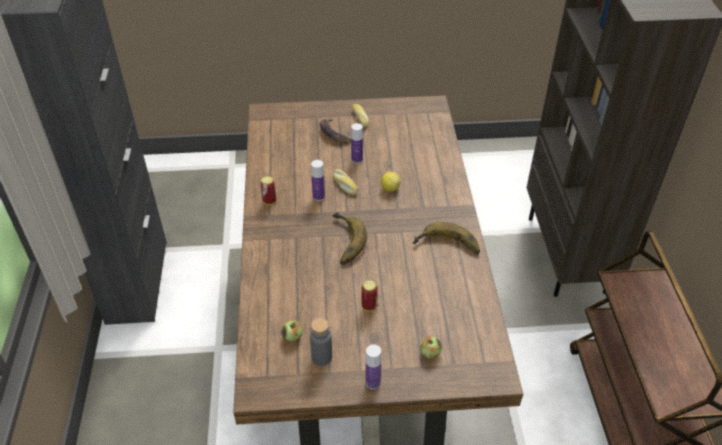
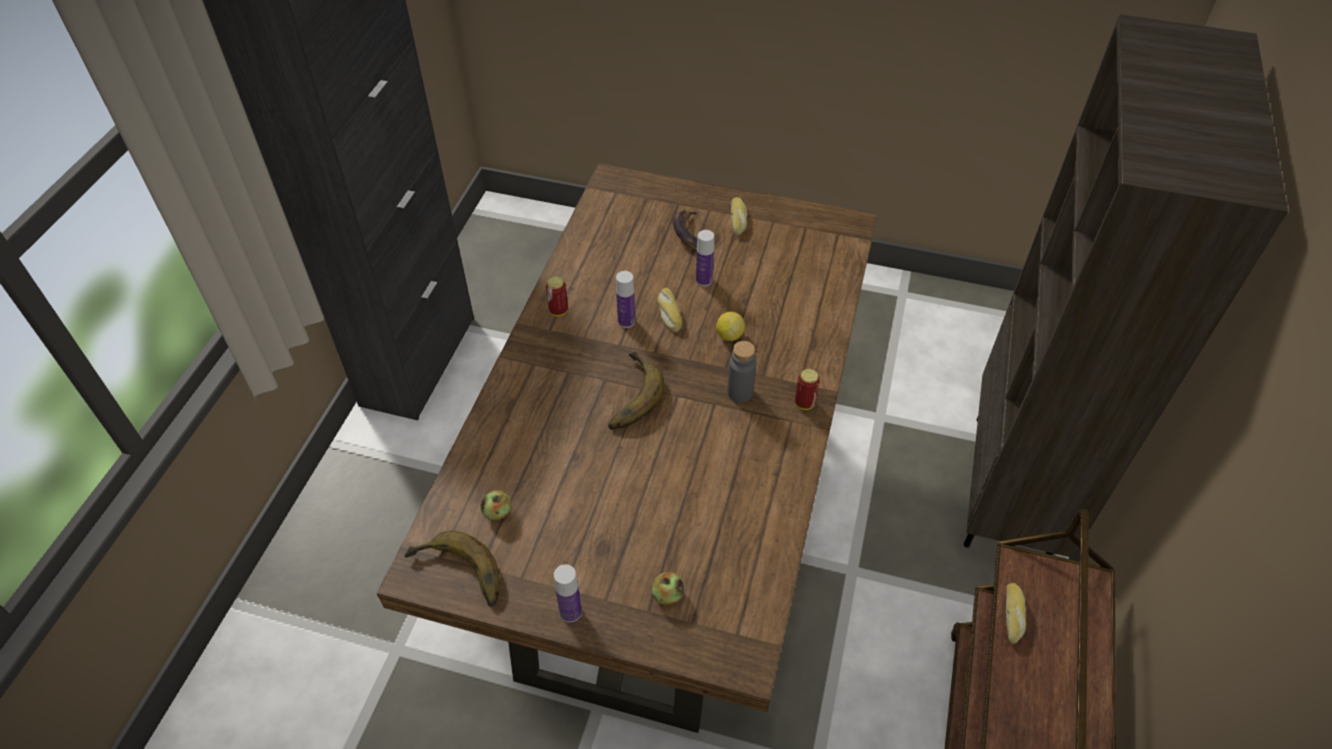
camera: 20 degrees right, 5 degrees up
(321, 357) = (521, 553): grey bottle -> grey bottle (740, 392)
(369, 306) = (618, 501): can -> can (804, 403)
(447, 247) = (768, 445): banana -> banana (456, 577)
(626, 310) = (1013, 616): none -> bread

